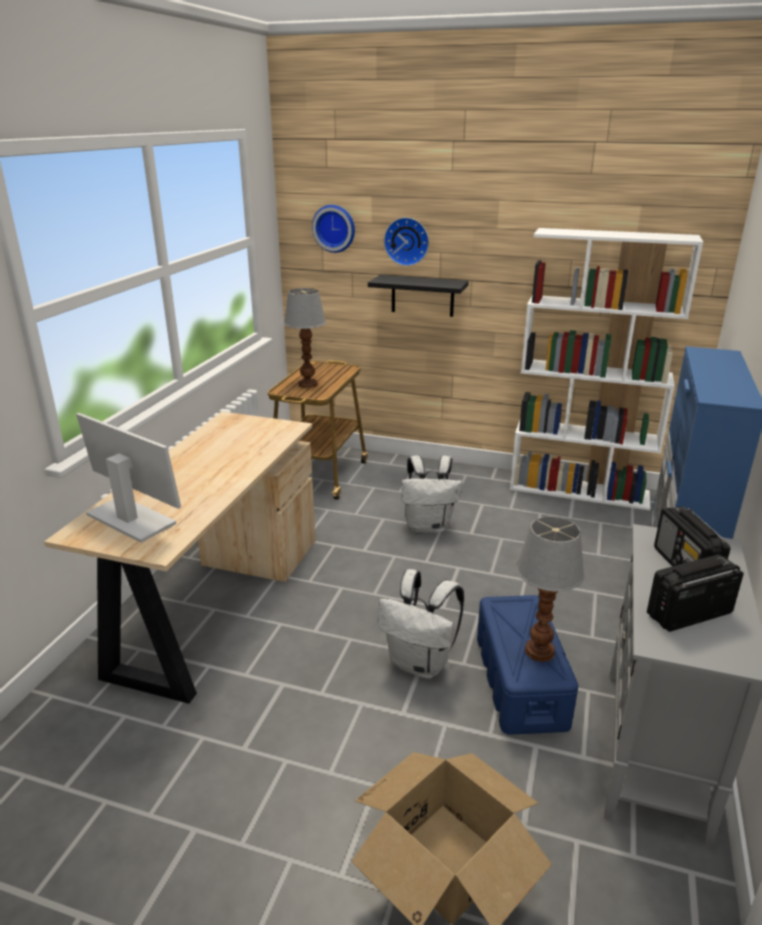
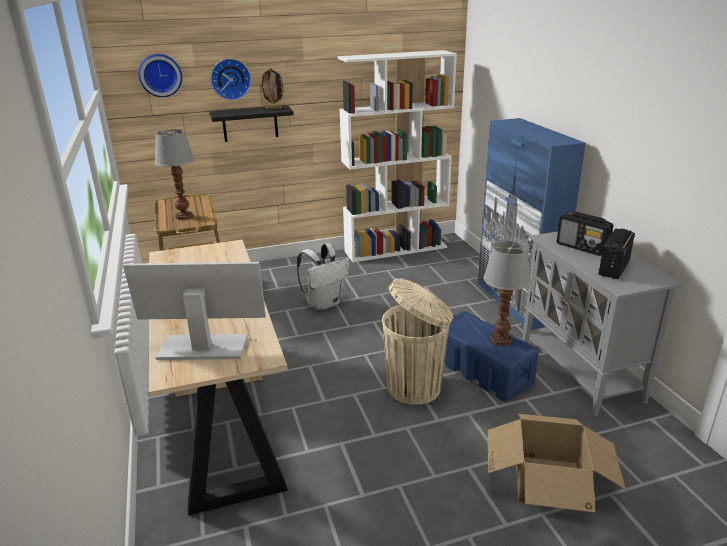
camera: 35 degrees left, 0 degrees up
(420, 663) = (416, 387): white backpack -> beige trash can
(446, 282) = (274, 108): none -> picture frame

